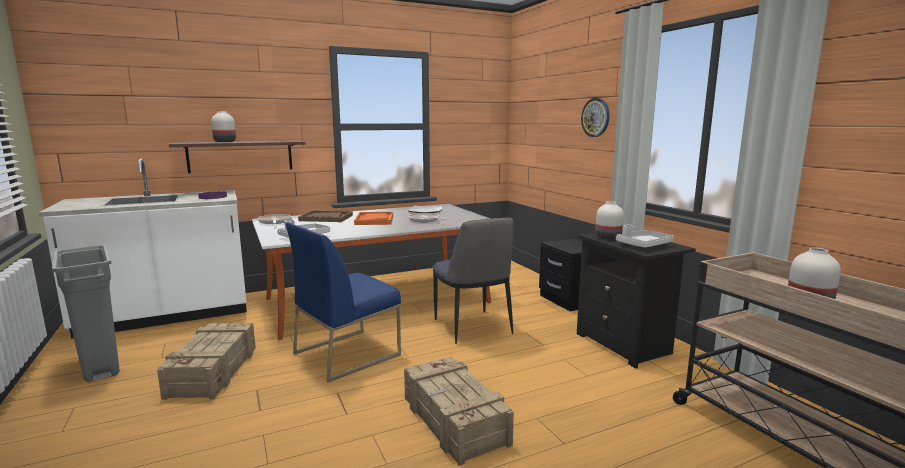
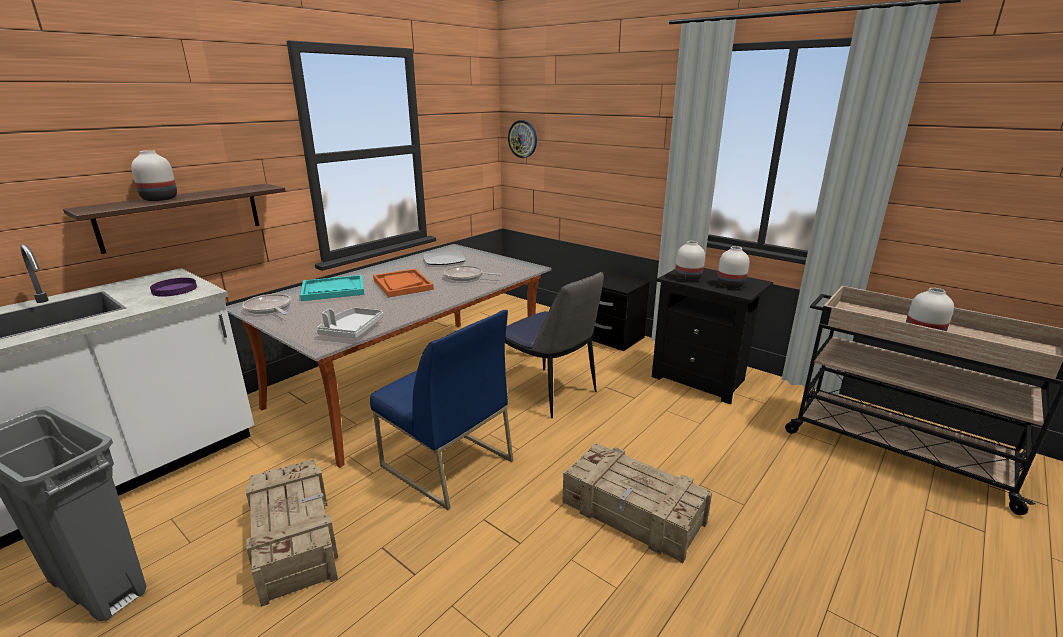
camera: 25 degrees left, 10 degrees up
(326, 218) = (333, 290): brown tray -> turquoise tray
(347, 353) = (445, 463): blue chair -> blue chair turned 75 degrees counterclockwise
(595, 117) = (633, 139): wall clock -> wall clock (523, 139)
(643, 245) = (730, 285): grey tray -> white vase

